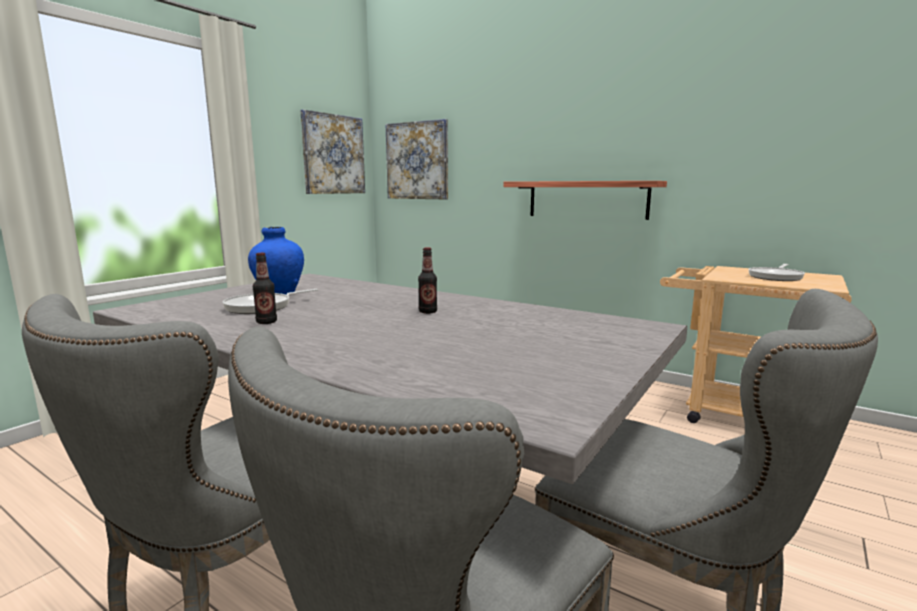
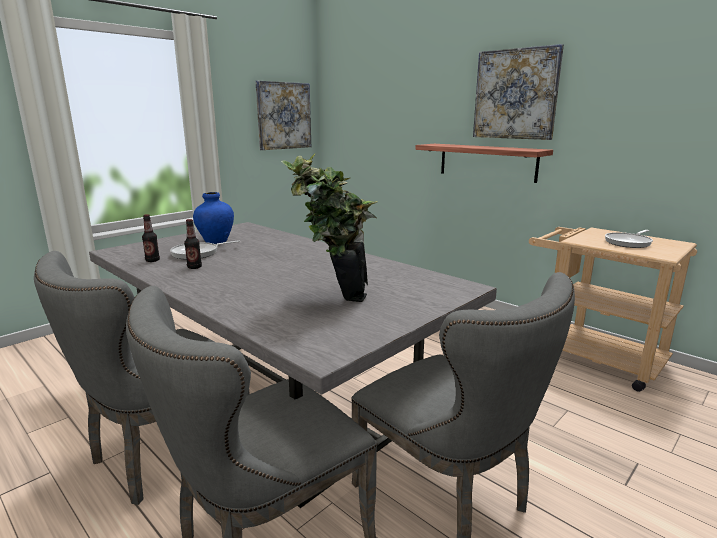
camera: 10 degrees right, 5 degrees up
(417, 161) = (353, 120): picture -> picture (515, 94)
(428, 312) = (310, 264): bottle -> bottle (152, 260)
(492, 347) = (333, 297): none -> potted plant

